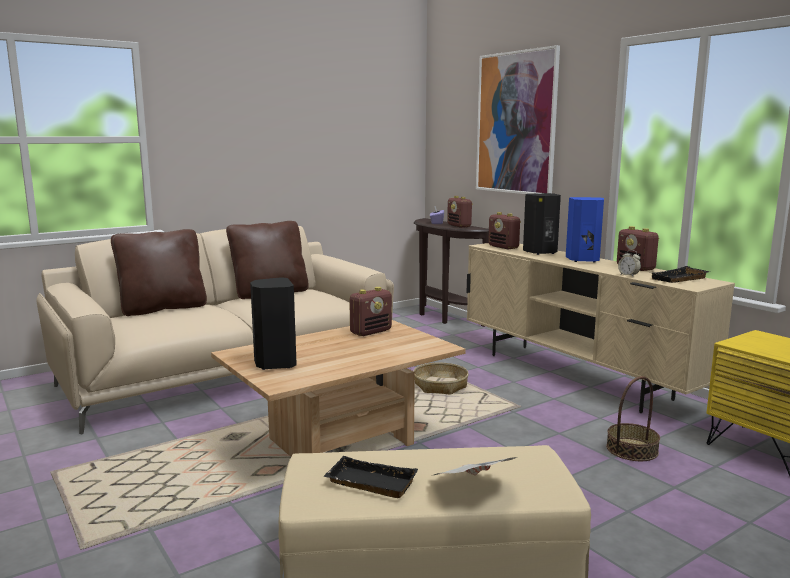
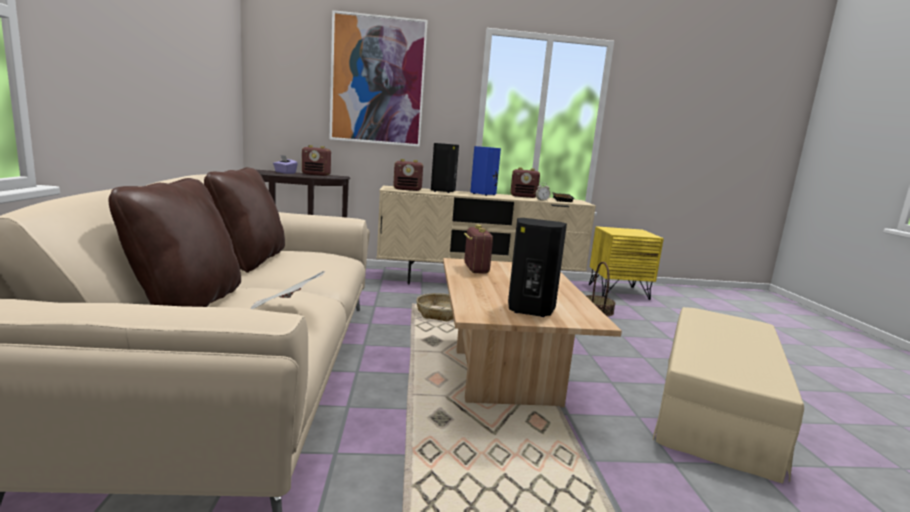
camera: 60 degrees left, 0 degrees up
(369, 484) = (744, 359): black tray -> none
(472, 488) = (752, 337): newspaper -> newspaper (284, 312)

